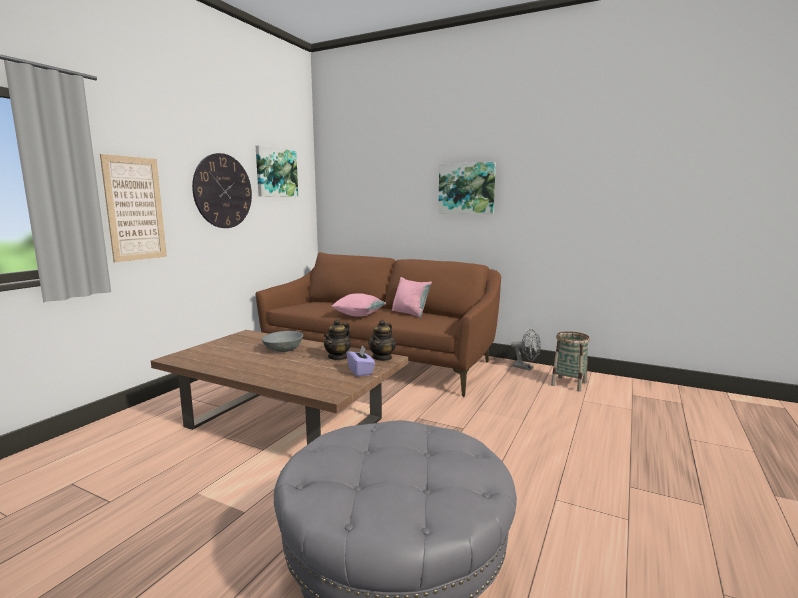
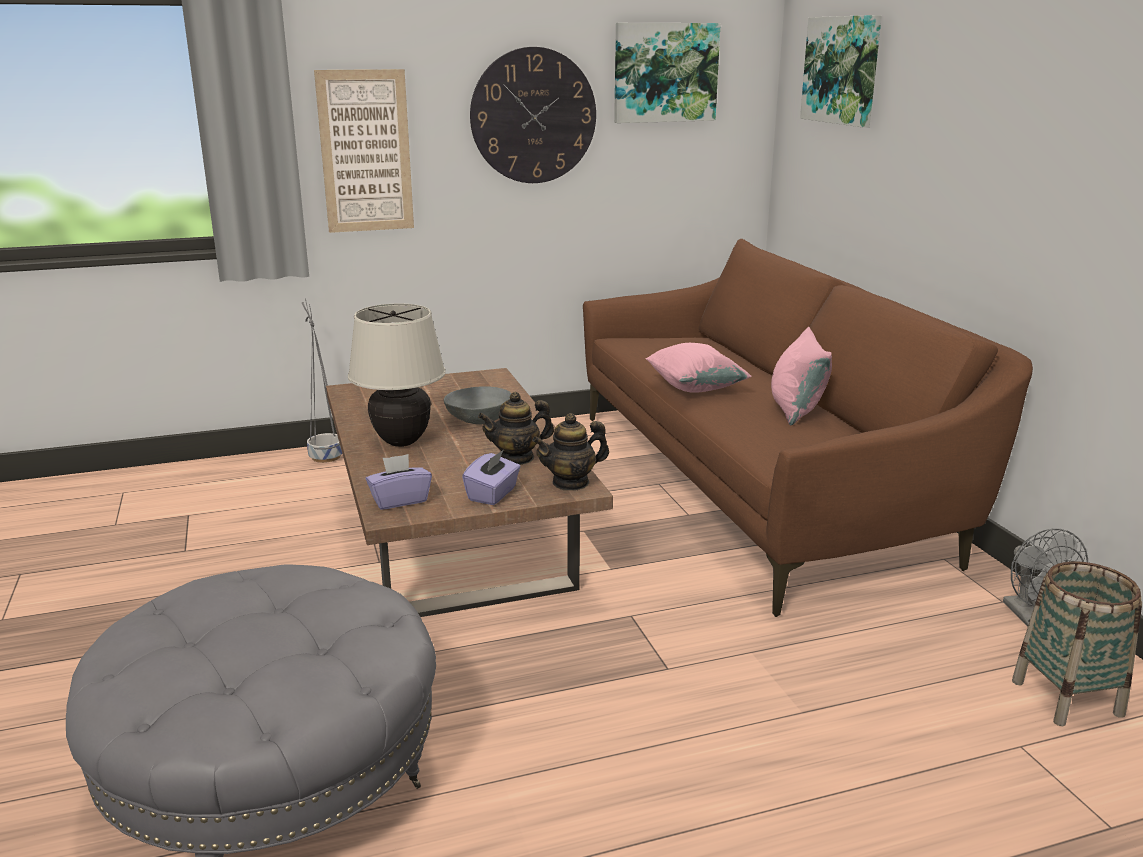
camera: 45 degrees right, 10 degrees up
(129, 418) = (325, 456): none -> grey planter
(264, 368) = (401, 442): none -> beige table lamp
(323, 388) = (399, 500): none -> purple tissue box
(466, 188) = (1013, 132): picture -> picture (842, 70)

